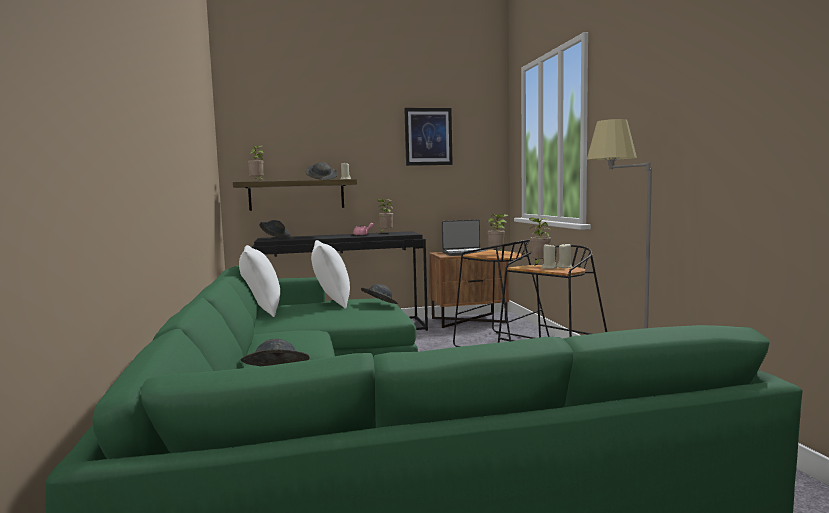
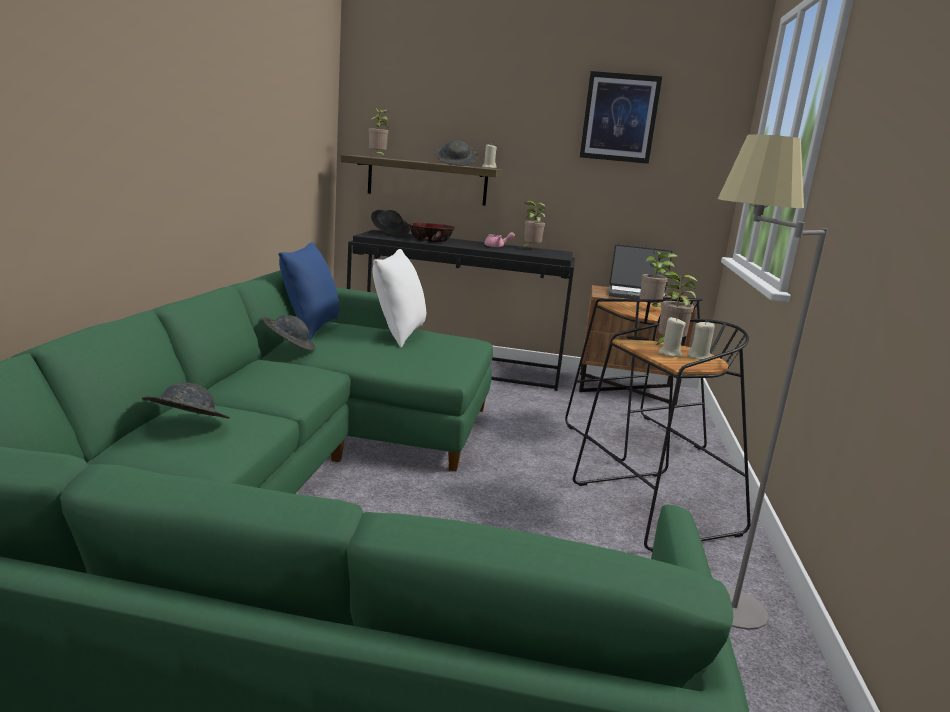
camera: 20 degrees right, 10 degrees up
(262, 311) = (310, 328): white pillow -> blue pillow
(312, 237) = (430, 240): none -> bowl
(379, 306) = (454, 351): grey hat -> grey hat (289, 347)

